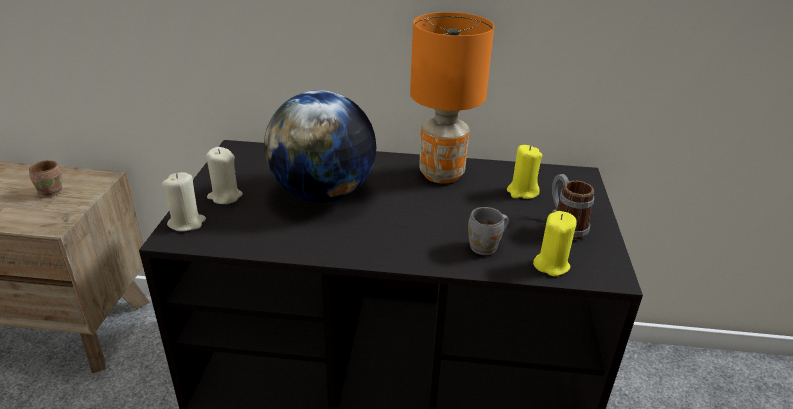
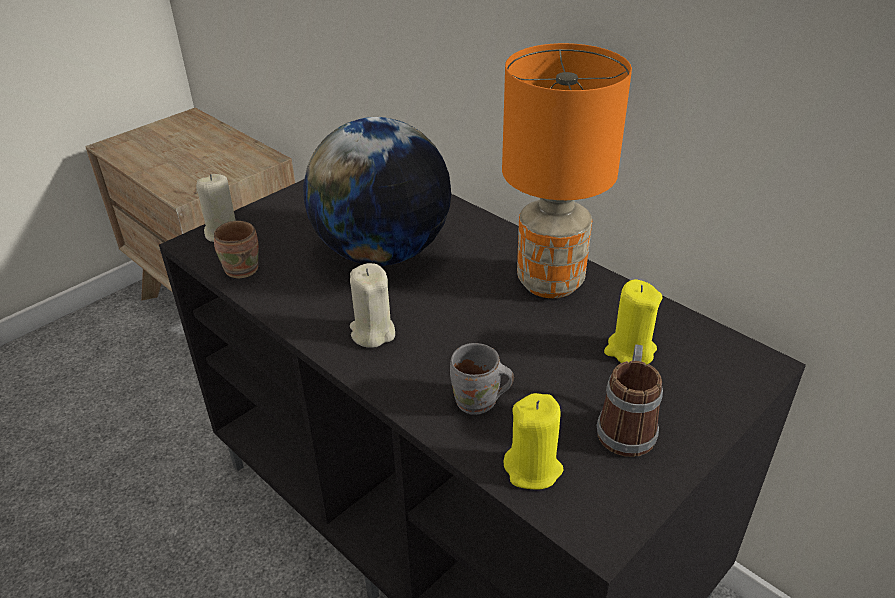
camera: 40 degrees right, 5 degrees up
(51, 191) = (214, 158): brown mug -> brown mug (244, 268)
(225, 196) = (288, 218): beige candle -> beige candle (372, 332)

